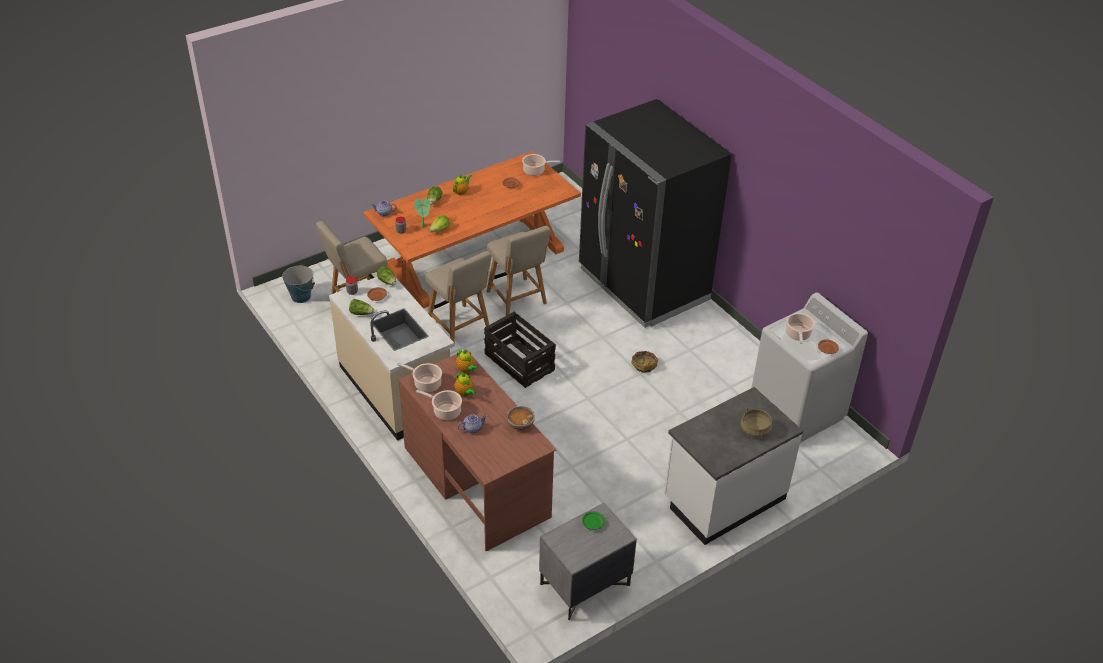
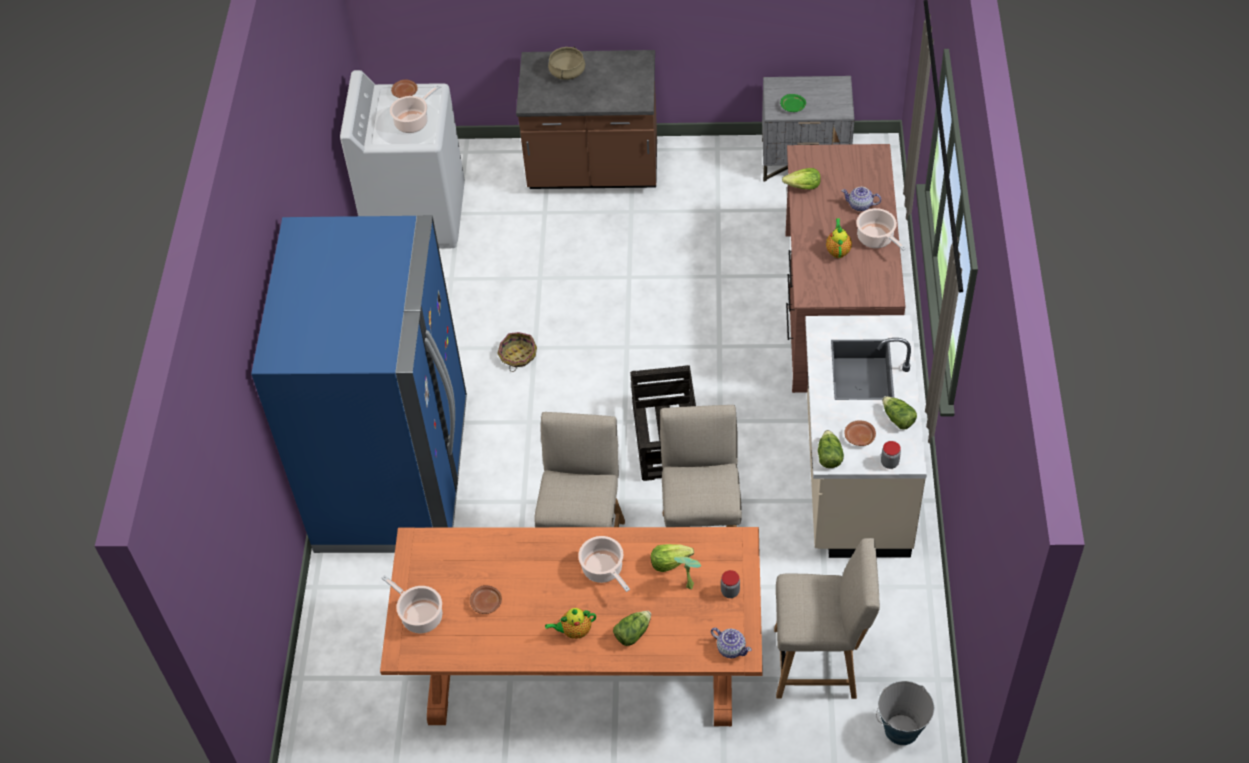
camera: 140 degrees left, 10 degrees up
(426, 384) = (876, 283): cooking pot -> cooking pot (604, 570)
(466, 370) = (814, 279): teapot -> none
(520, 424) = (803, 187): bowl -> lettuce
(643, 285) = (394, 476): black fridge -> blue fridge
(723, 499) = (593, 170): white counter -> brown counter

